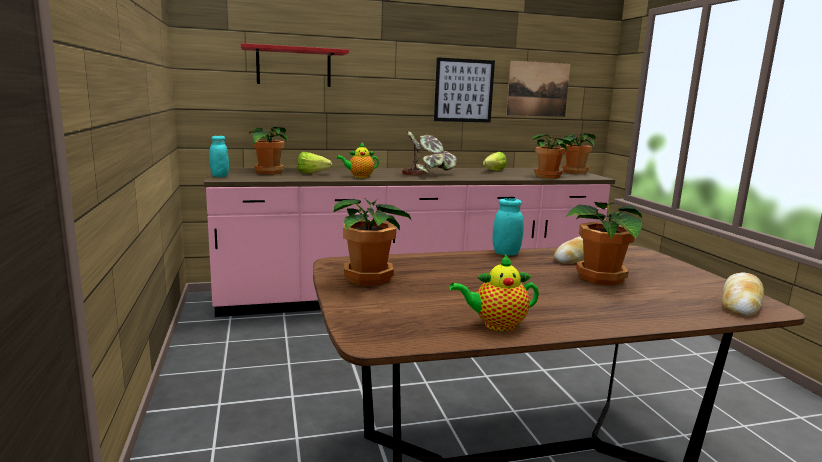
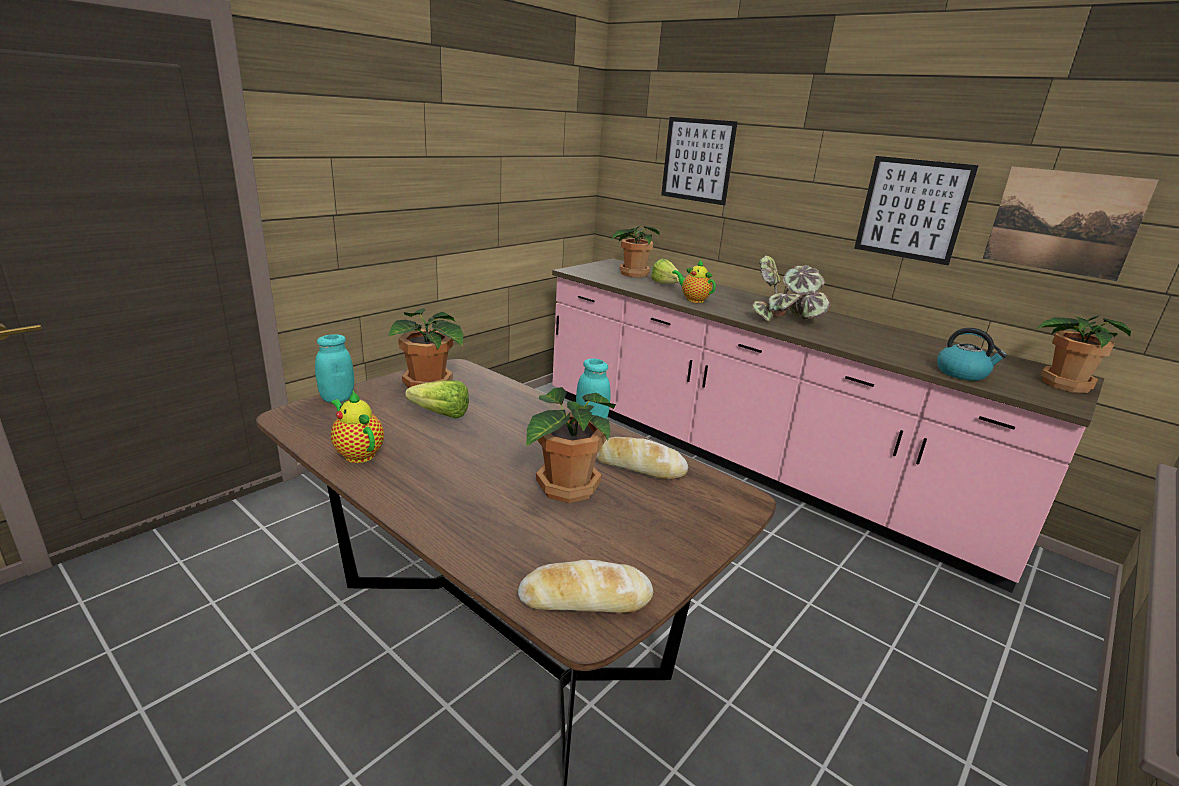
camera: 55 degrees right, 10 degrees up
(219, 176) = (581, 268): turquoise jar -> turquoise jar (337, 398)
(294, 67) = (697, 160): red shelf -> picture
(491, 171) = (902, 340): lettuce -> lettuce (437, 413)
(548, 176) = (962, 373): potted plant -> kettle

